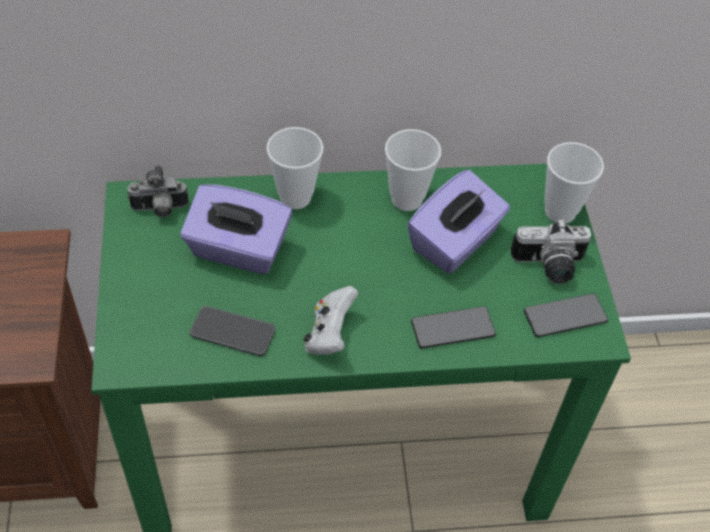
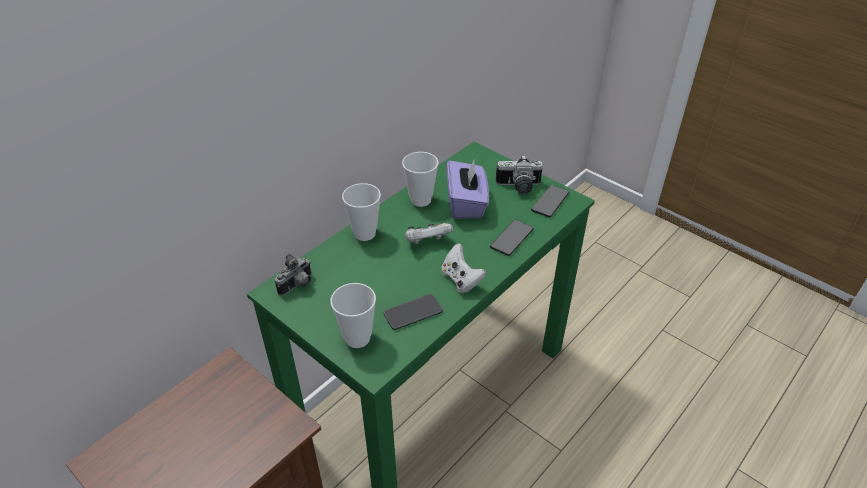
camera: 40 degrees left, 10 degrees down
(238, 250) = (366, 275): purple tissue box -> none
(349, 259) = (427, 242): none -> white game controller
(549, 267) = (518, 187): camera -> camera turned 45 degrees clockwise
(560, 211) = (494, 163): cup -> cup (357, 338)

